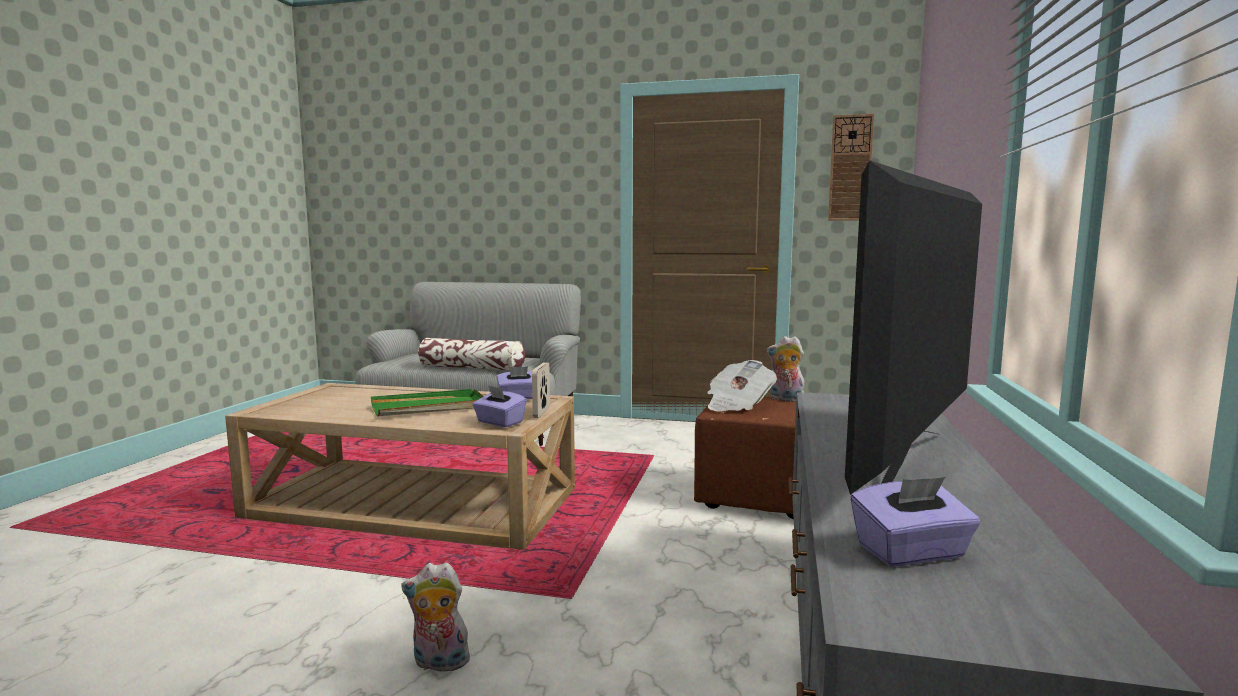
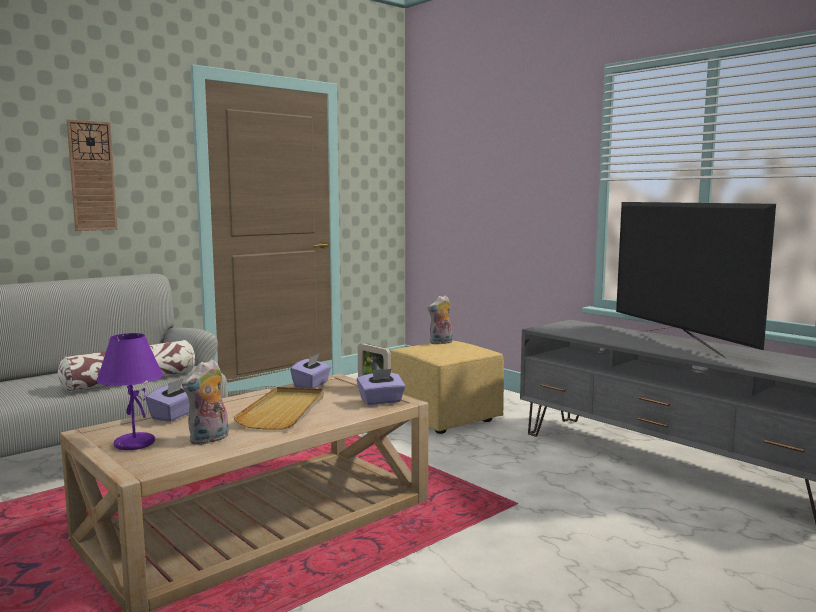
camera: 55 degrees left, 0 degrees up
(316, 398) = (133, 444): none -> purple table lamp
(430, 407) = (284, 411): green tray -> beige tray
(438, 663) = (560, 562): plush toy -> plush toy (209, 440)
(737, 405) = (436, 352): newspaper -> none
(759, 497) = (445, 418): brown ottoman -> yellow ottoman
(850, 168) = (371, 163): wall clock -> wall clock (92, 176)
(911, 552) = (784, 367): purple tissue box -> purple tissue box (174, 415)

